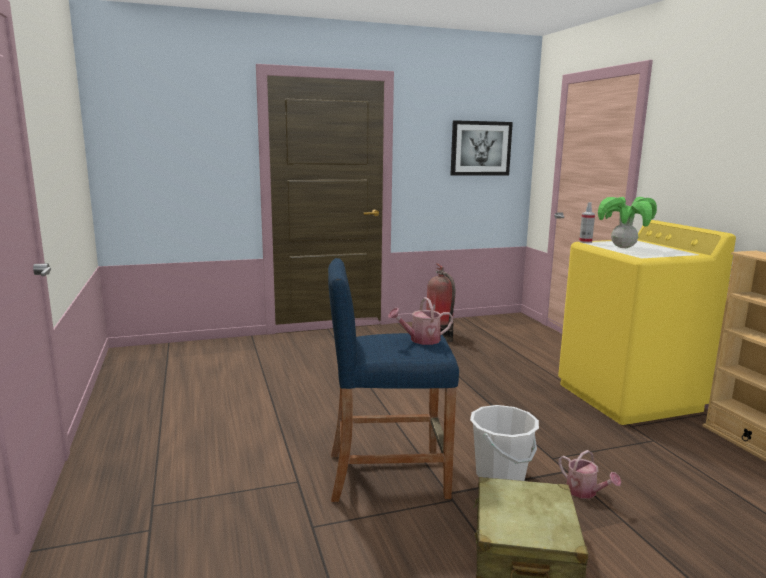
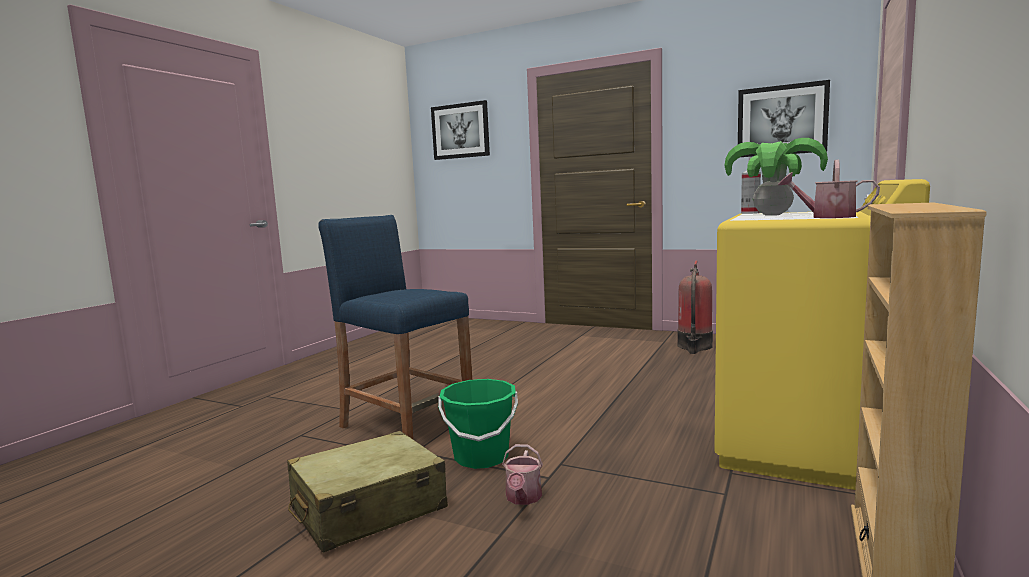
camera: 45 degrees right, 5 degrees down
(165, 122) = (460, 131): none -> picture
(421, 340) = (418, 292): watering can -> watering can (826, 217)
(500, 475) = (481, 457): white bucket -> green bucket

